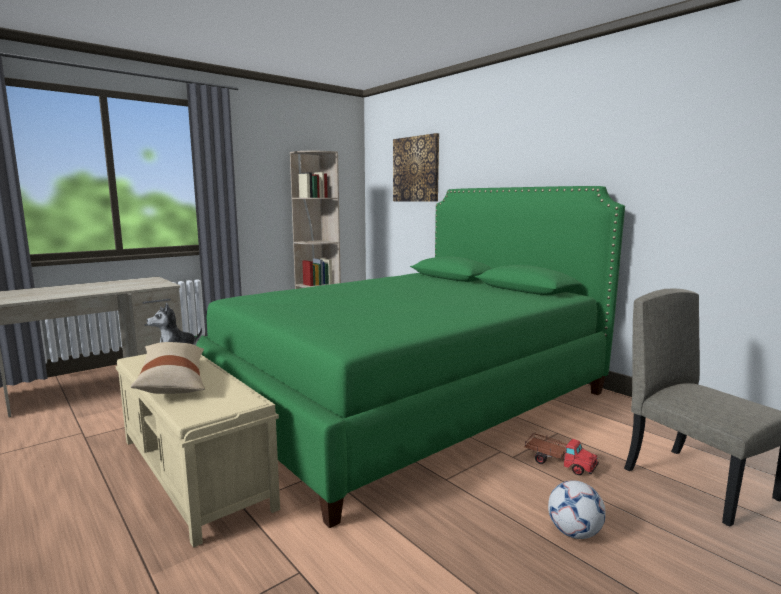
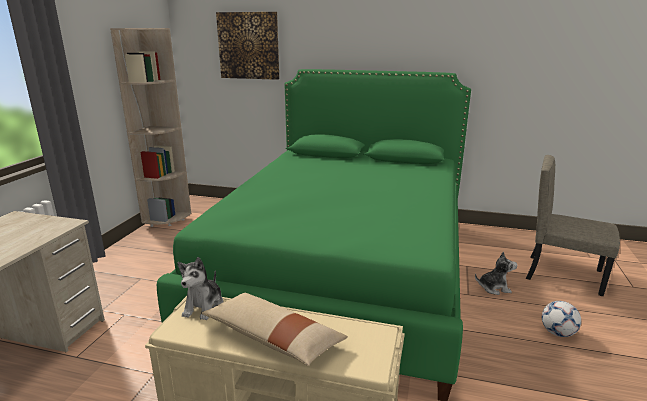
camera: 35 degrees left, 10 degrees up
(558, 462) = (494, 288): toy truck -> plush toy

